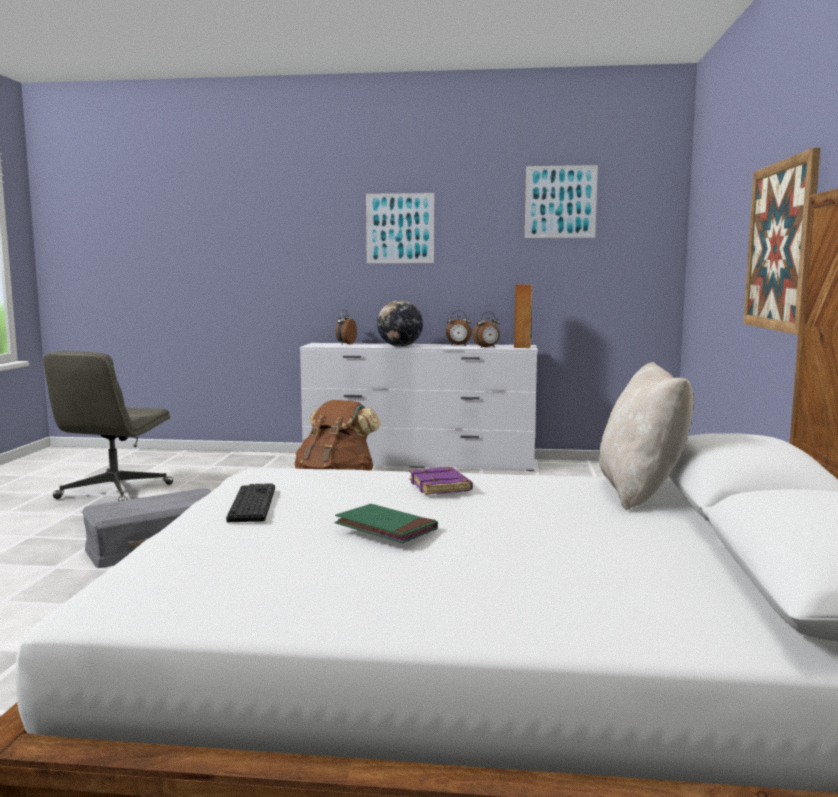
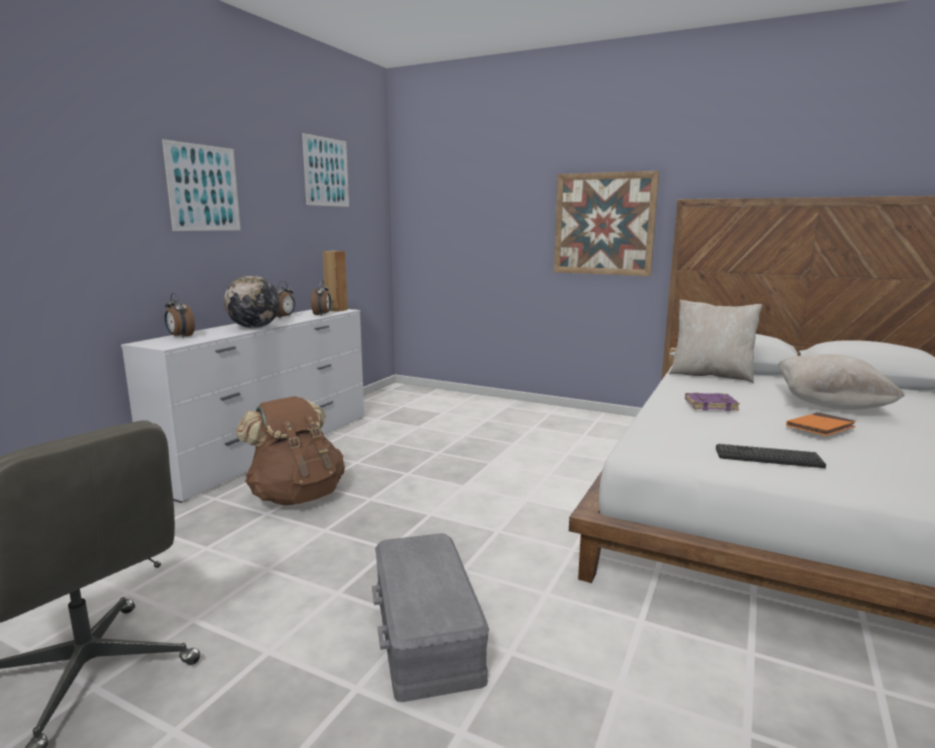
camera: 70 degrees left, 5 degrees up
(386, 528) = (820, 427): green book -> orange book
(537, 545) = (830, 405): none -> beige pillow

